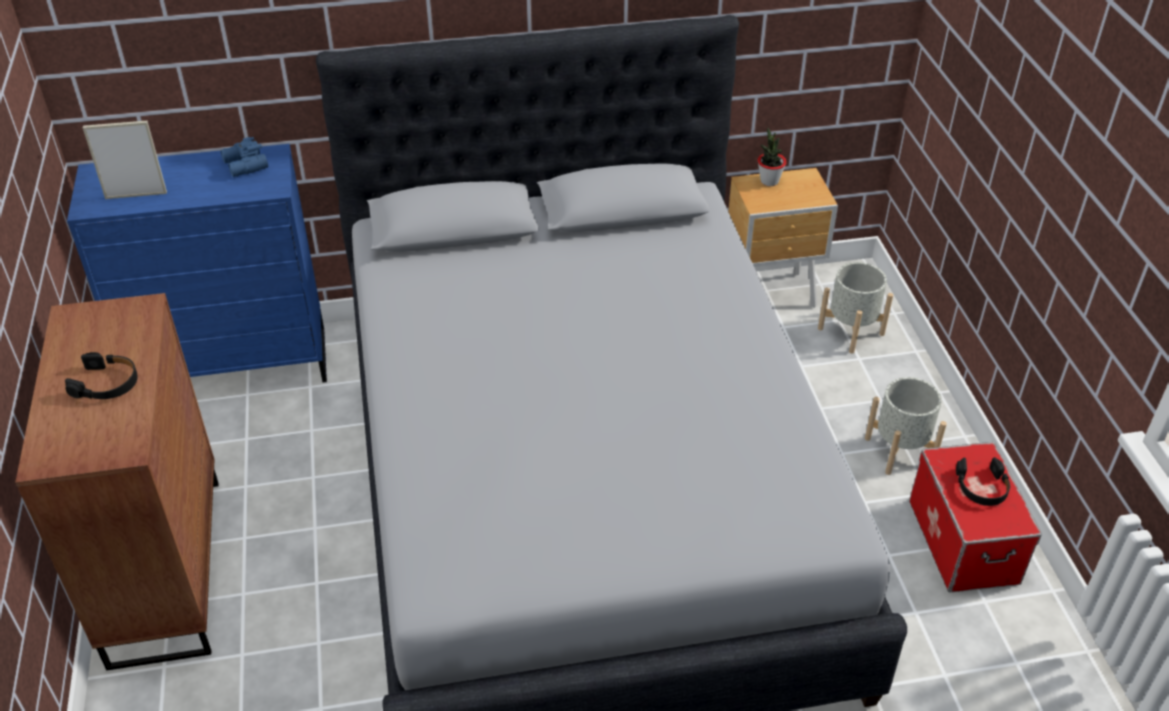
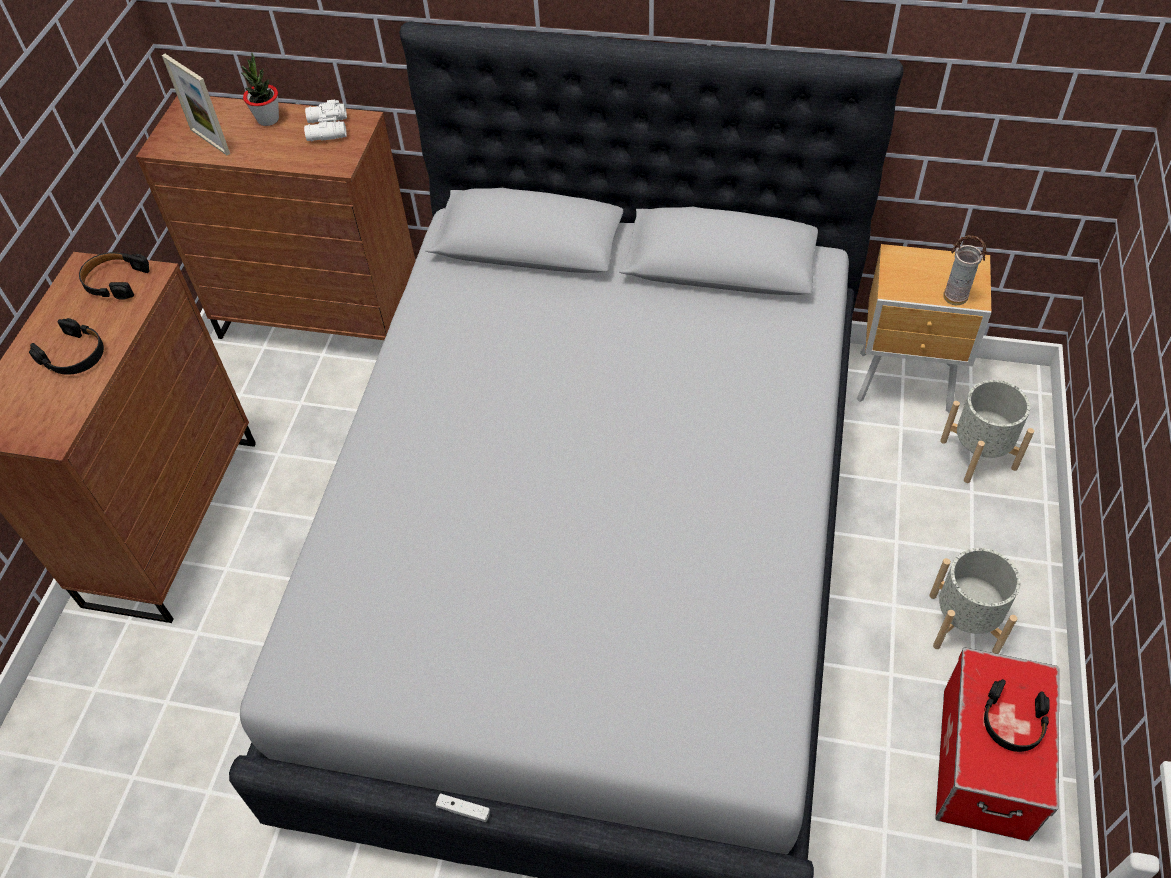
camera: 25 degrees right, 10 degrees up
(110, 319) = (115, 281): none -> black headphones
(136, 195) = (210, 141): picture frame -> picture frame turned 150 degrees counterclockwise
(232, 365) = (323, 318): blue dresser -> brown dresser
(244, 166) = (326, 129): blue binoculars -> white binoculars
(610, 667) = (463, 810): none -> white game controller
(769, 181) = (923, 260): potted plant -> potted plant (268, 119)
(806, 201) = (955, 298): none -> vase

